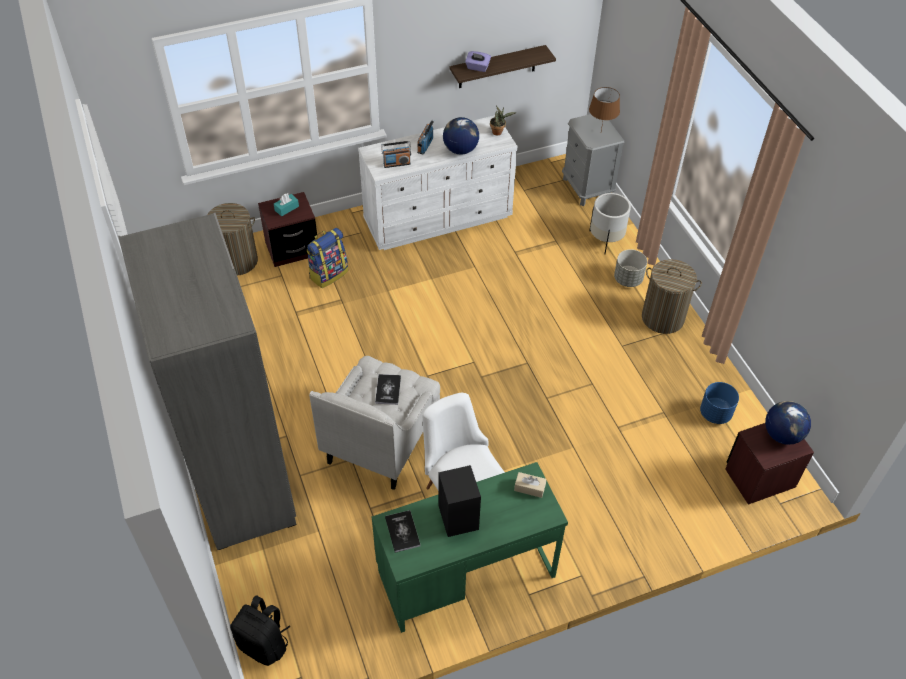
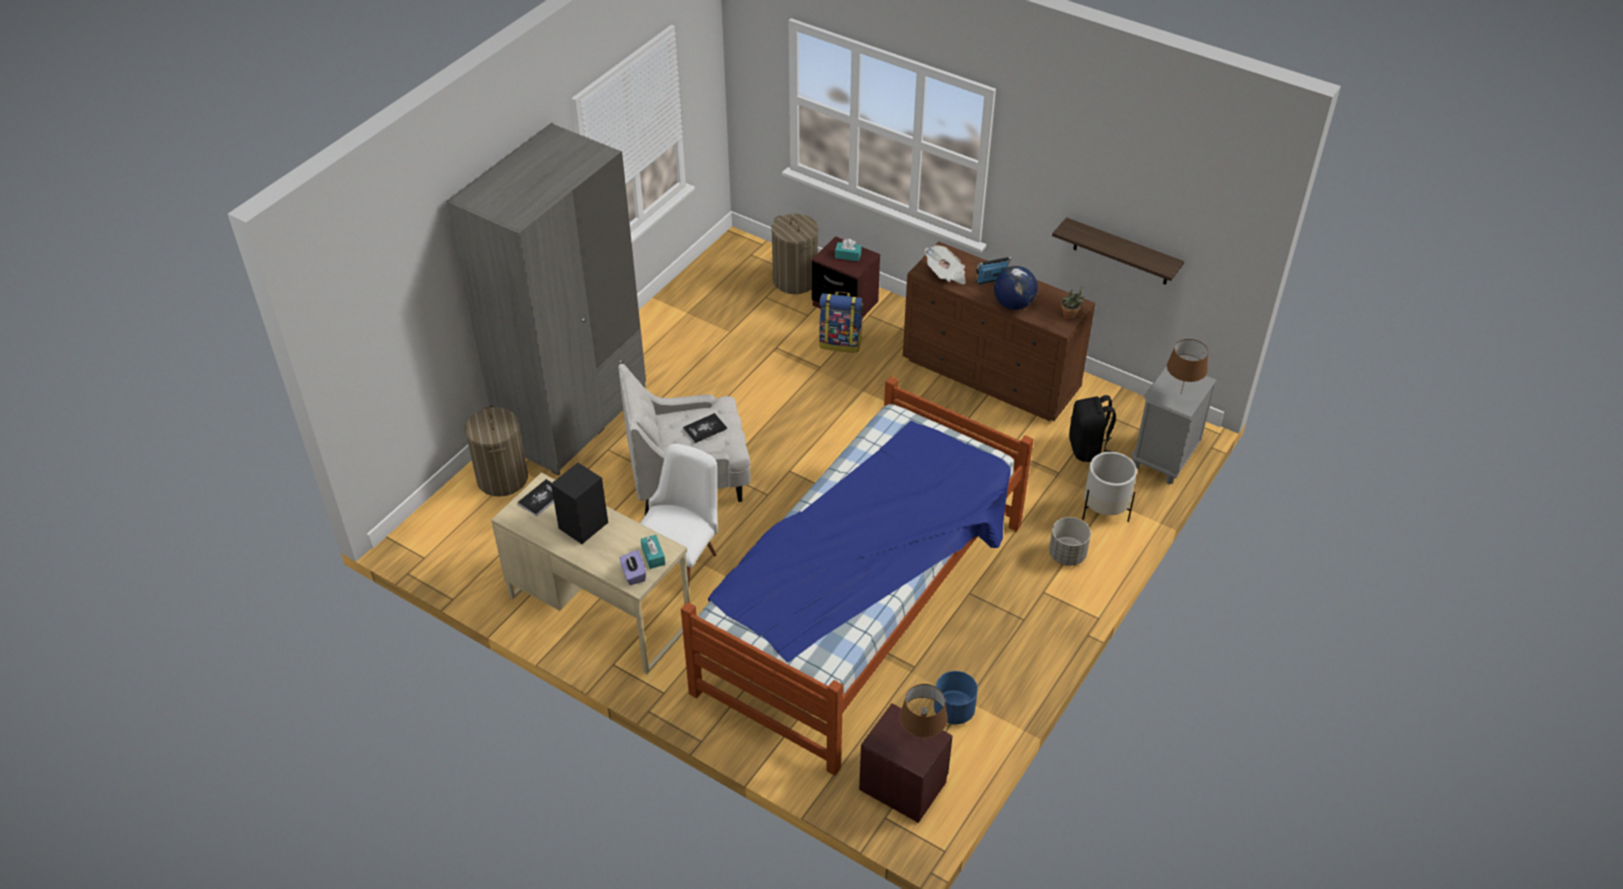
camera: 55 degrees right, 5 degrees down
(264, 644) = (436, 519): black backpack -> black backpack (1088, 448)
(396, 163) = (945, 274): radio -> newspaper
(439, 218) = (992, 374): white dresser -> brown dresser
(466, 573) = (599, 609): green desk -> beige desk
(477, 67) = (1087, 235): purple tissue box -> purple tissue box (633, 574)
(529, 488) = (653, 556): beige tissue box -> turquoise tissue box
(590, 408) = (864, 606): none -> bed
(663, 318) = (1042, 608): laundry basket -> laundry basket (502, 478)
(782, 434) = (921, 741): globe -> brown table lamp

